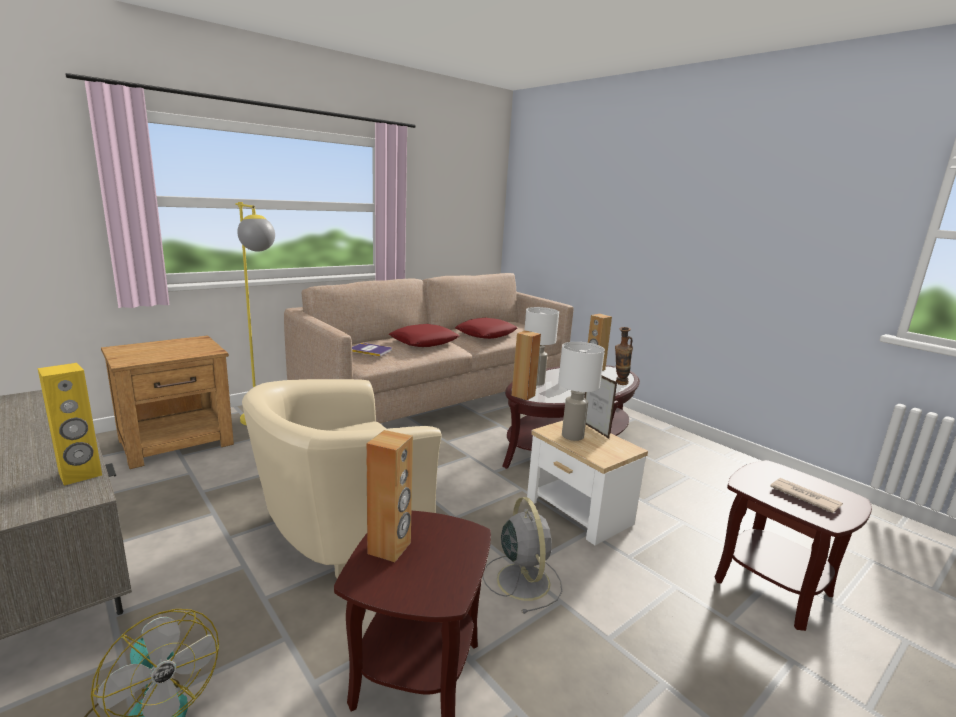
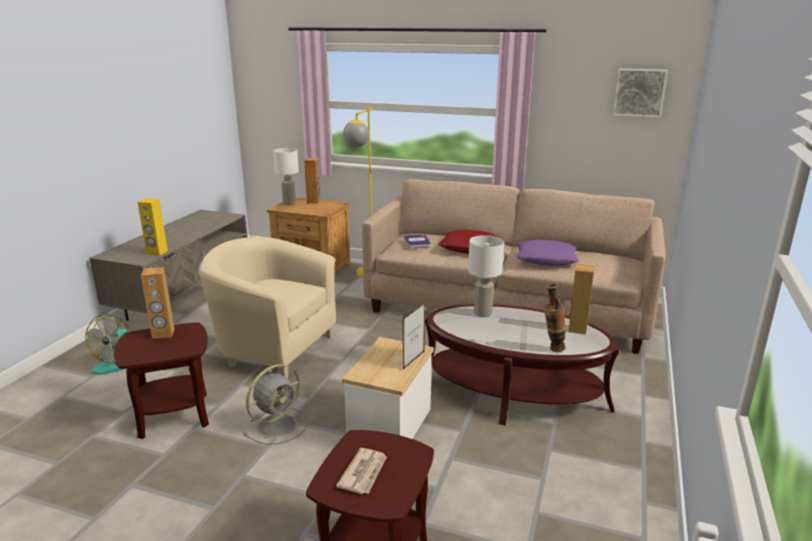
camera: 60 degrees right, 5 degrees up
(474, 188) = (639, 92): none -> picture
(486, 334) = (546, 259): red pillow -> purple pillow
(523, 395) = (441, 315): brown speaker -> brown speaker (314, 201)
(573, 436) = (387, 354): white table lamp -> white table lamp (289, 203)

